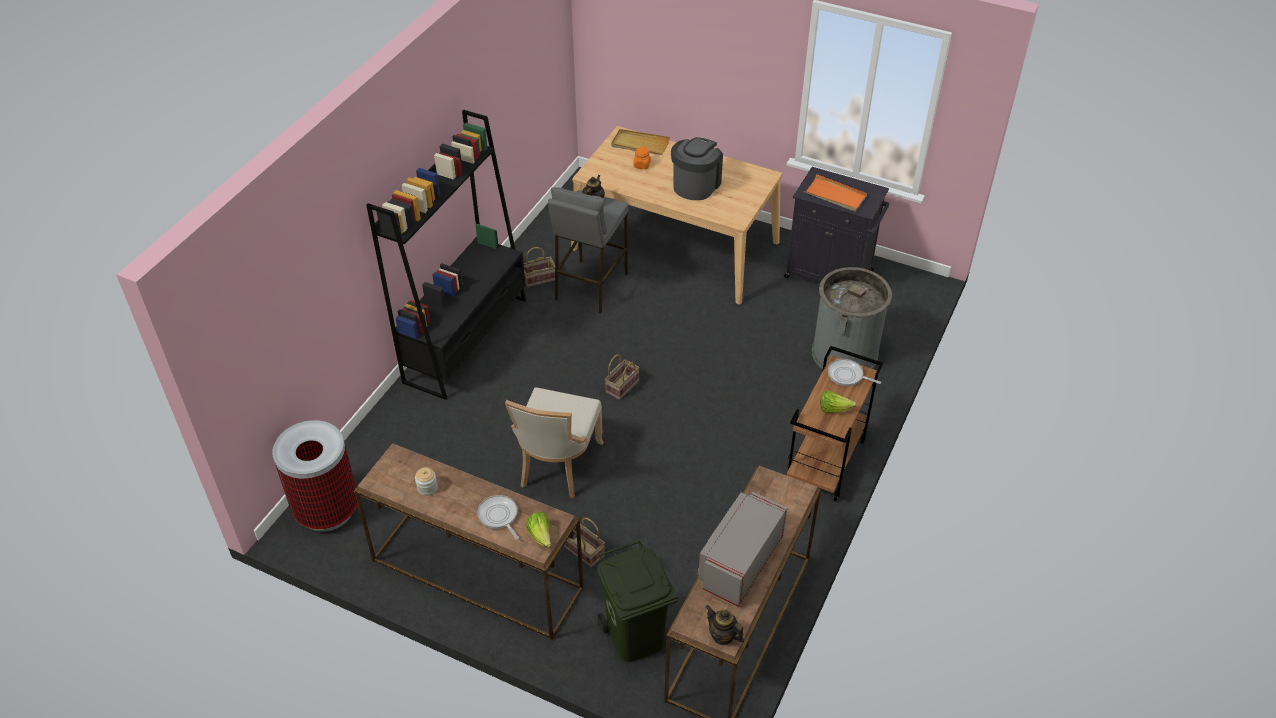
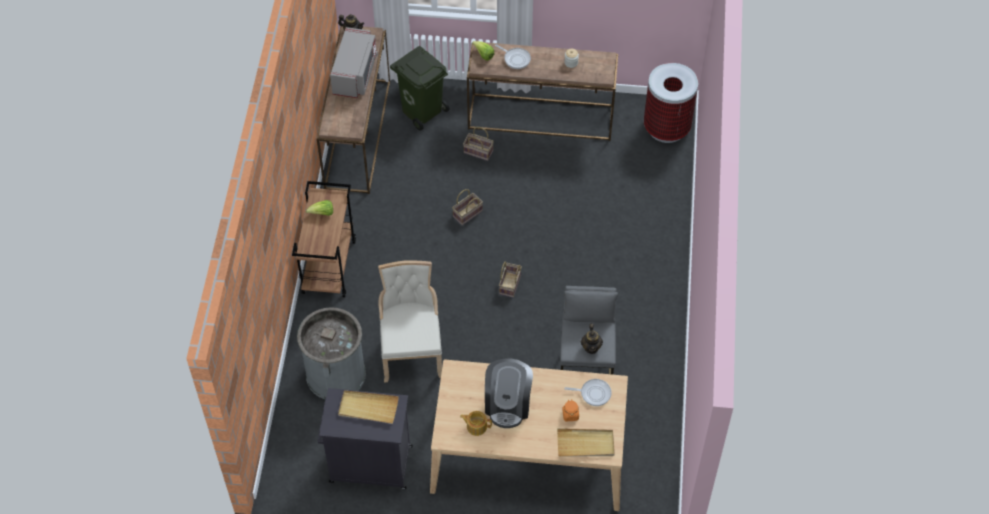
camera: 160 degrees right, 10 degrees up
(466, 340) = (659, 289): black bookcase -> none
(540, 278) = (634, 373): basket -> basket (467, 214)
(557, 466) = (527, 204): beige chair -> beige chair (411, 350)
(733, 177) = (476, 426): none -> teapot
(835, 195) = (368, 408): orange tray -> beige tray
(847, 375) = (318, 245): frying pan -> frying pan (593, 393)

